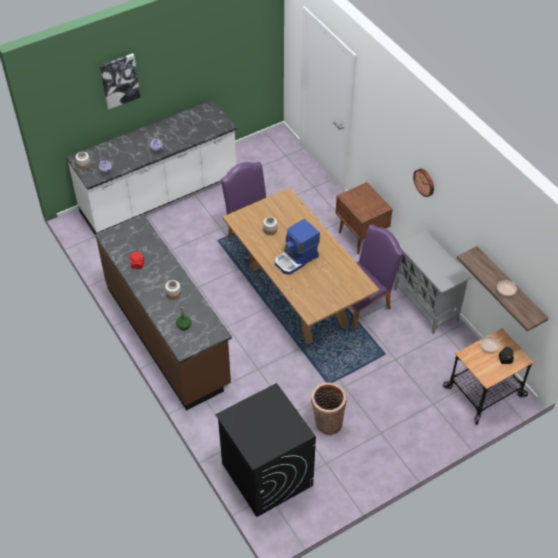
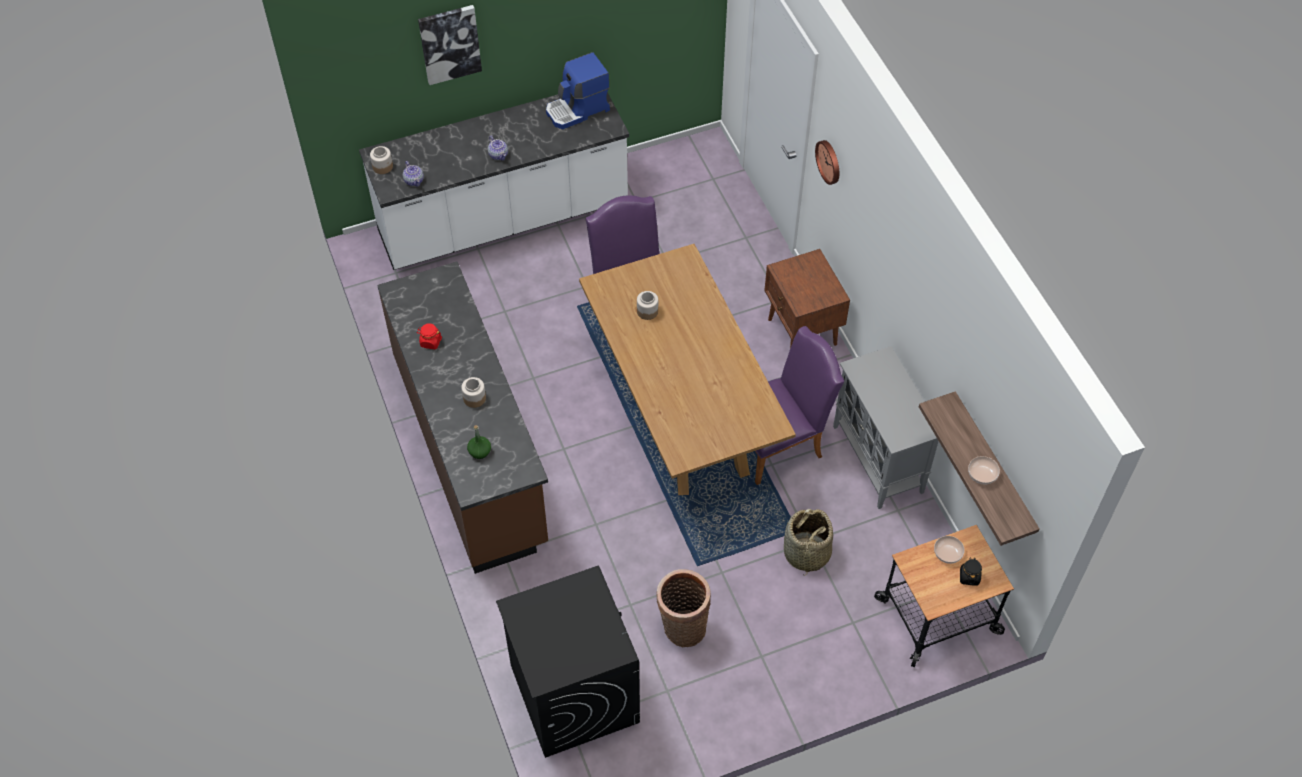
camera: 10 degrees right, 5 degrees up
(296, 259) = (677, 366): coffee machine -> coffee machine (578, 110)
(394, 367) = (806, 553): none -> basket
(425, 182) = (894, 273): wall clock -> wall clock (829, 161)

